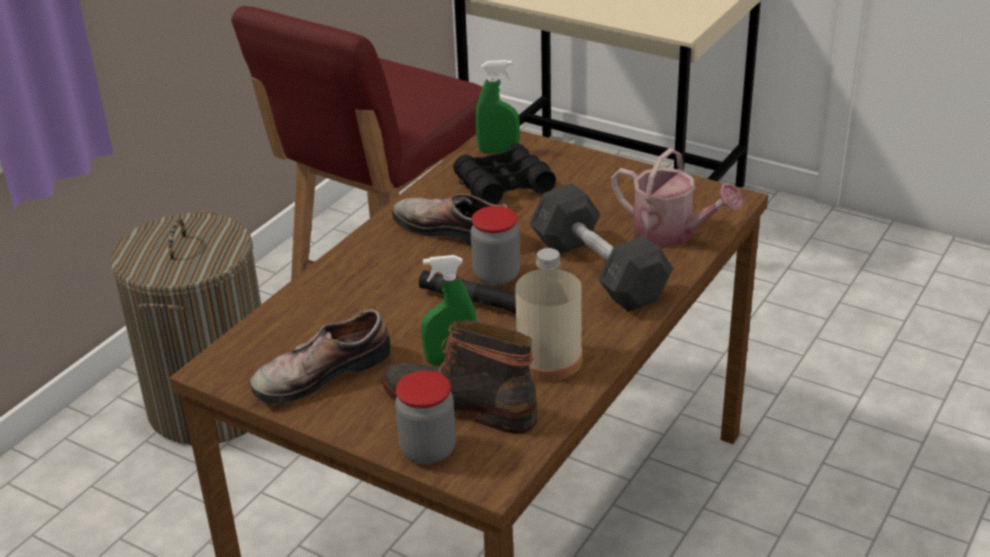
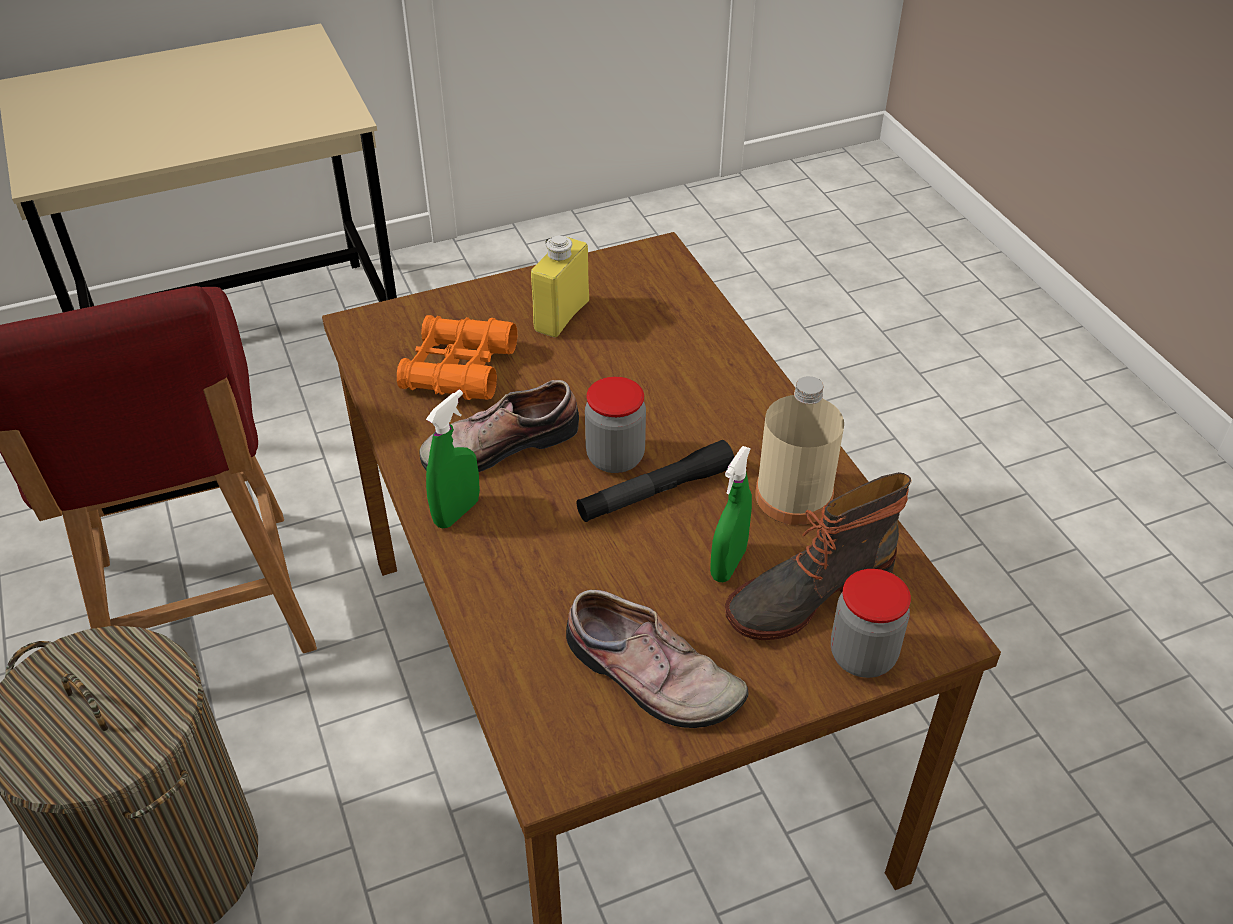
camera: 55 degrees left, 10 degrees up
(319, 371) = (649, 678): shoe -> shoe turned 60 degrees counterclockwise
(498, 151) = (388, 339): green spray bottle -> green spray bottle (457, 512)
(503, 185) = (458, 369): black binoculars -> orange binoculars
(598, 270) = (682, 388): grey dumbbell -> none
(607, 195) = (561, 316): none -> yellow bottle
(671, 234) = (673, 315): watering can -> none

